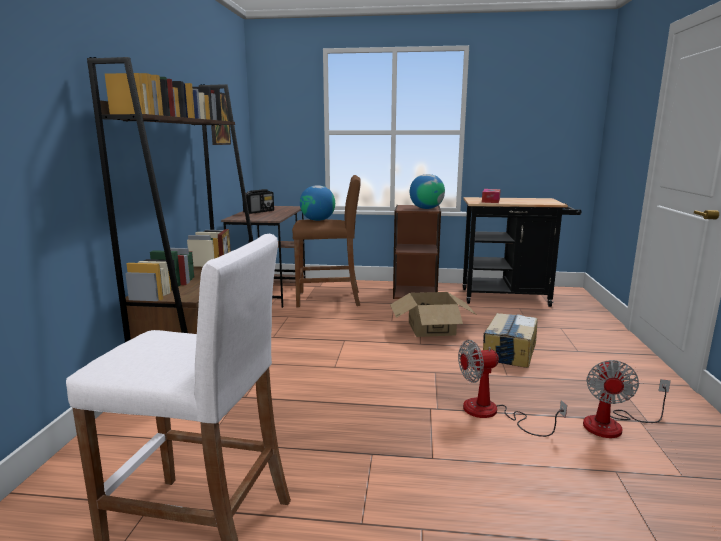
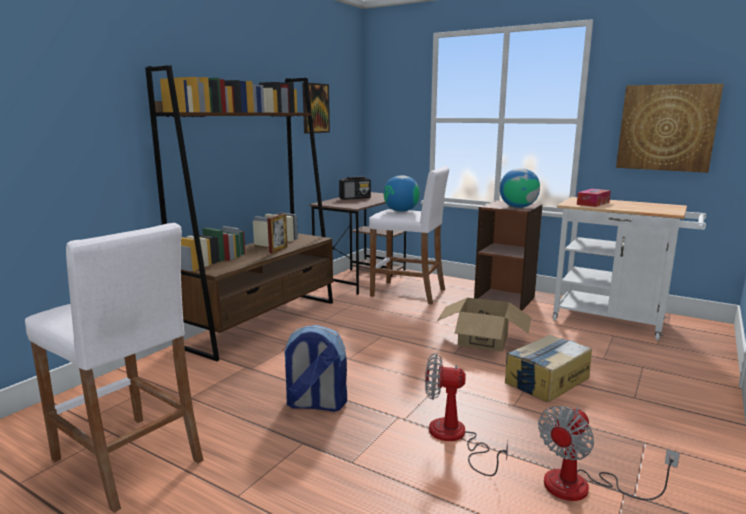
camera: 25 degrees right, 0 degrees up
(329, 299) = (408, 293): brown stool -> white stool
(346, 415) = (315, 404): none -> backpack
(511, 297) = (616, 322): black cart -> white cart
(530, 137) = (666, 128): none -> picture

